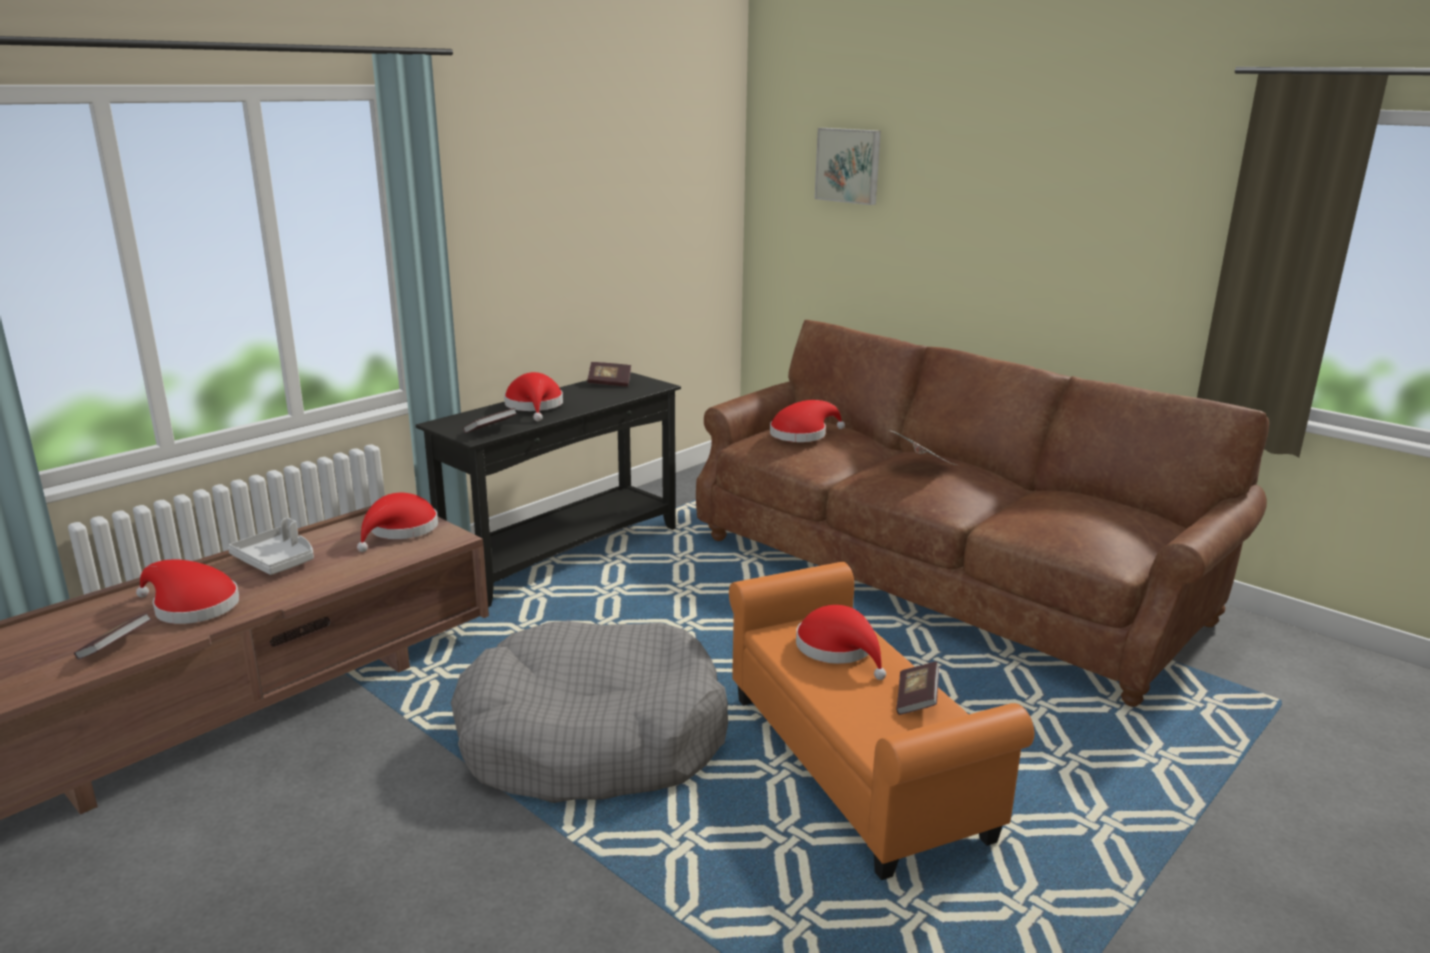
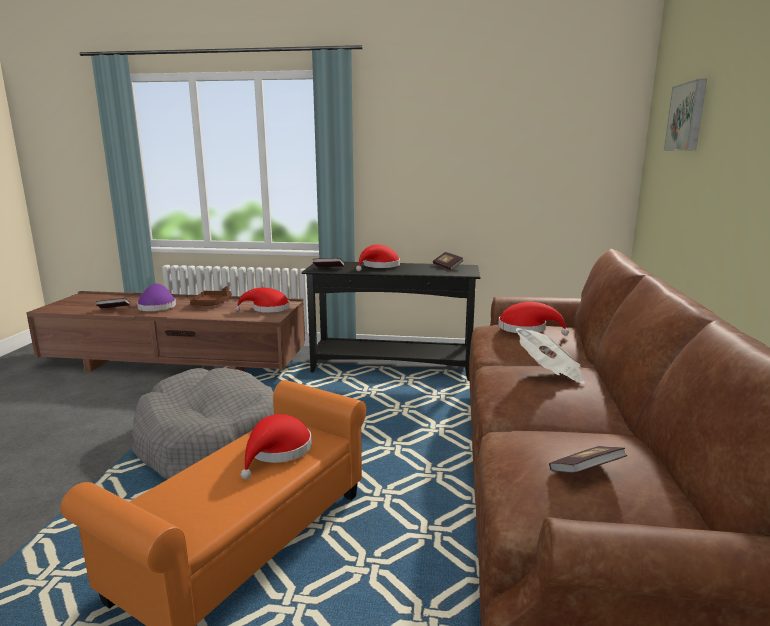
camera: 55 degrees right, 5 degrees down
(191, 606) = (157, 307): red hat -> purple hat
(277, 561) = (212, 304): grey tray -> brown tray
(916, 700) = (225, 502): book -> book (585, 472)

